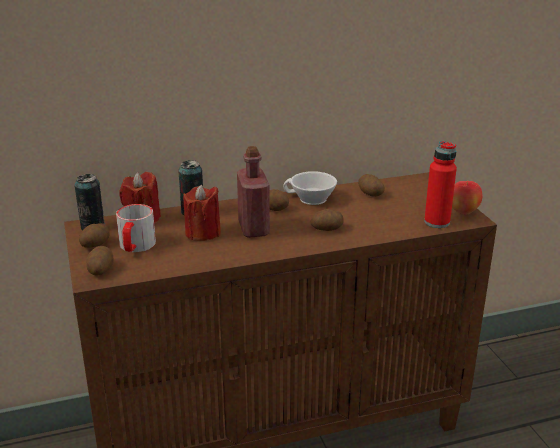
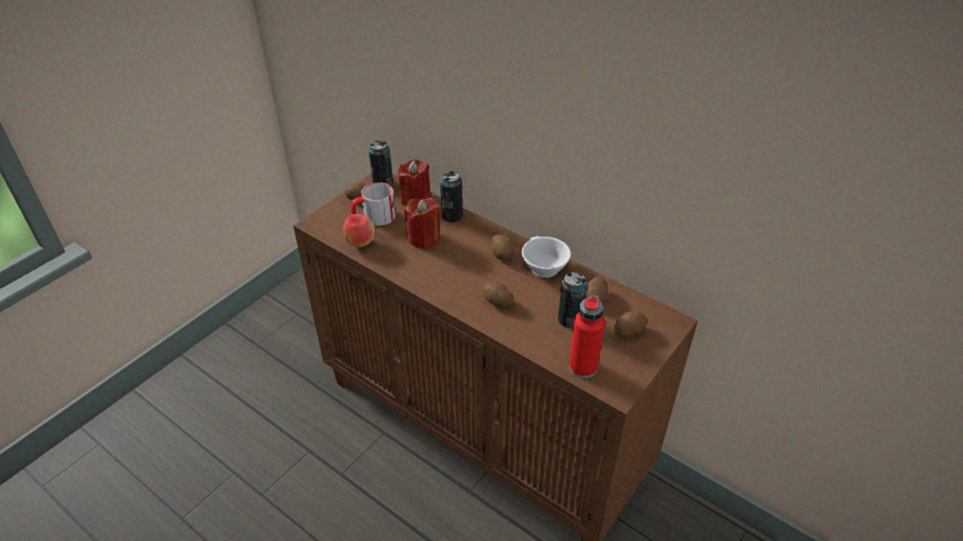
camera: 55 degrees right, 15 degrees up
(100, 270) = (329, 220): potato -> potato (628, 330)
(253, 228) = (456, 260): red bottle -> none
(382, 209) = (570, 319): none -> can
(463, 212) = (626, 378): apple -> apple (360, 243)

